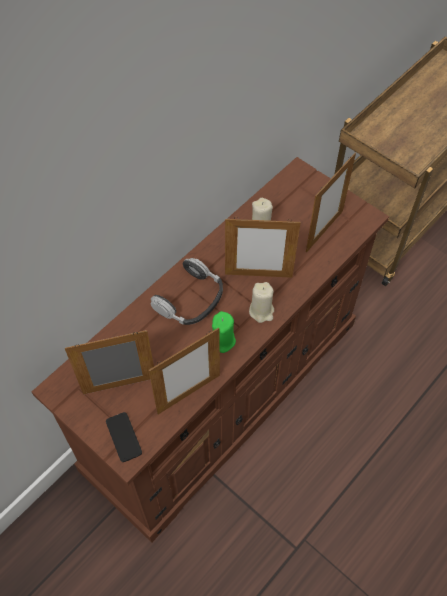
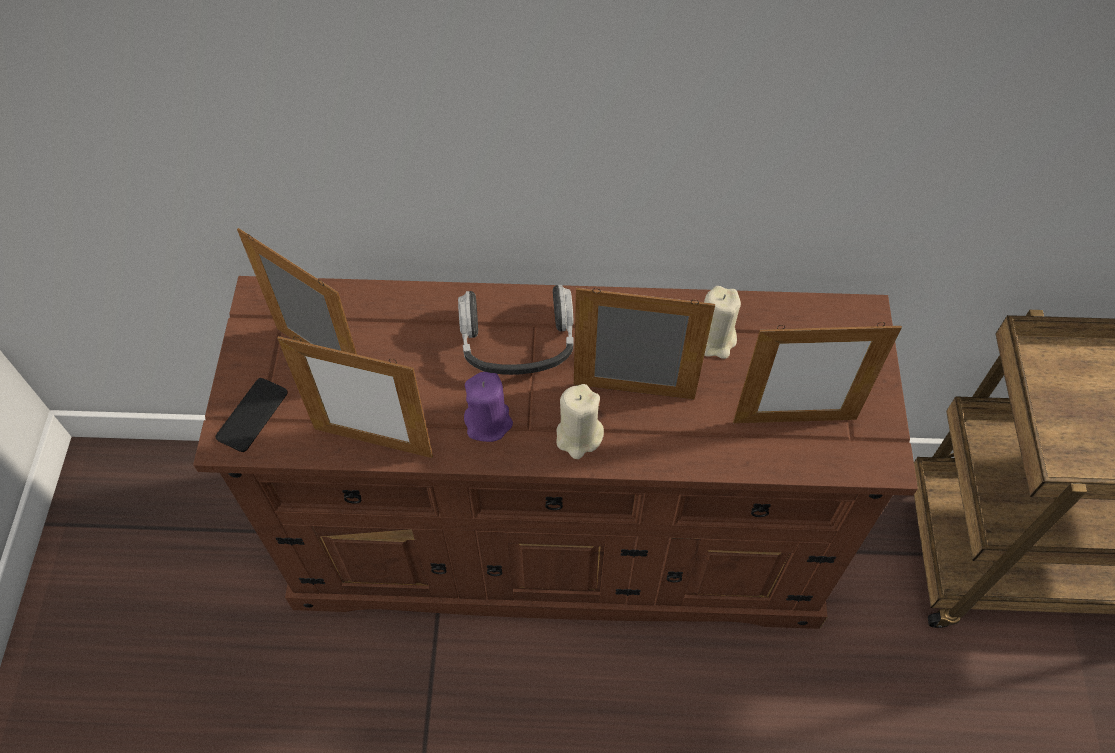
camera: 50 degrees right, 0 degrees up
(222, 340) = (488, 422): green candle -> purple candle
(258, 275) = (633, 391): picture frame -> picture frame turned 135 degrees clockwise

